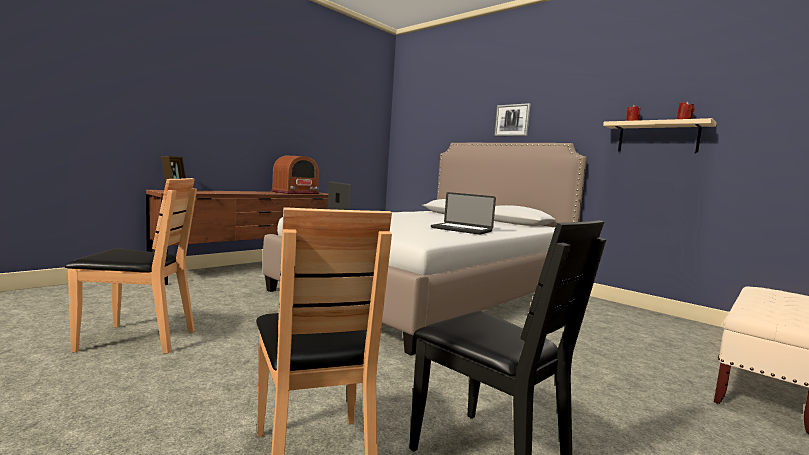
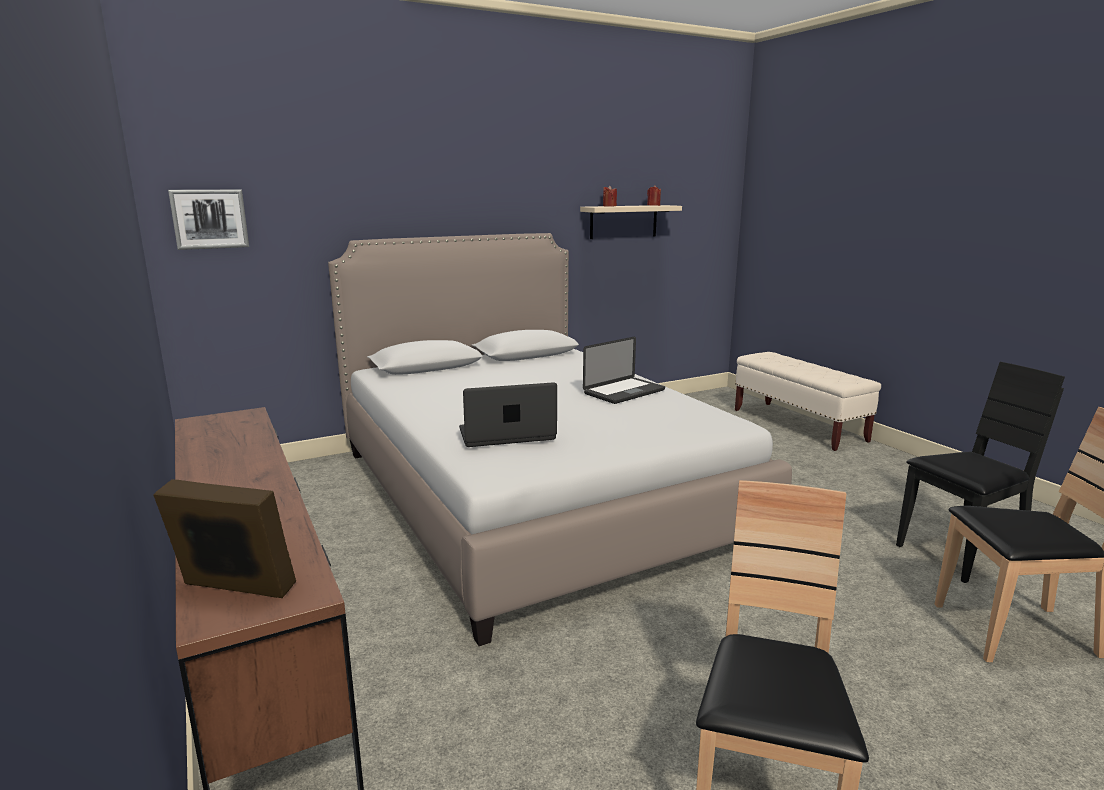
camera: 70 degrees left, 10 degrees up
(295, 193) = (228, 442): radio -> none
(512, 120) = (451, 198): picture -> picture (209, 219)

